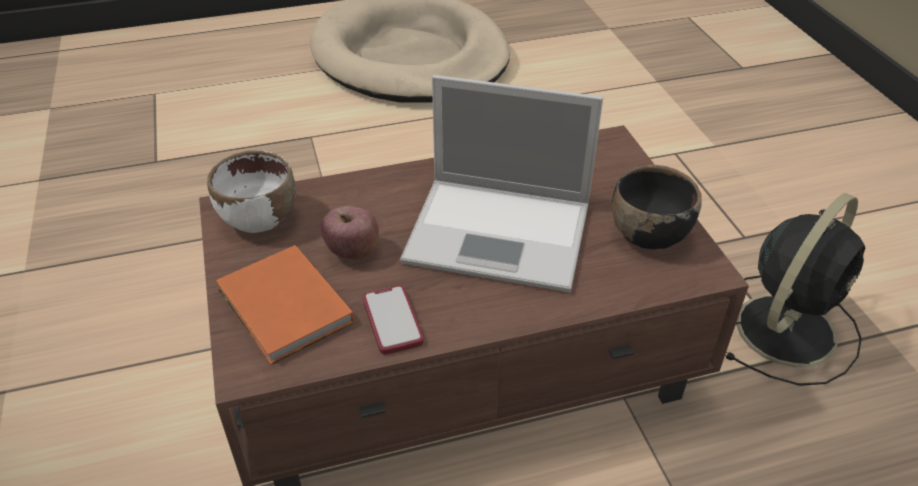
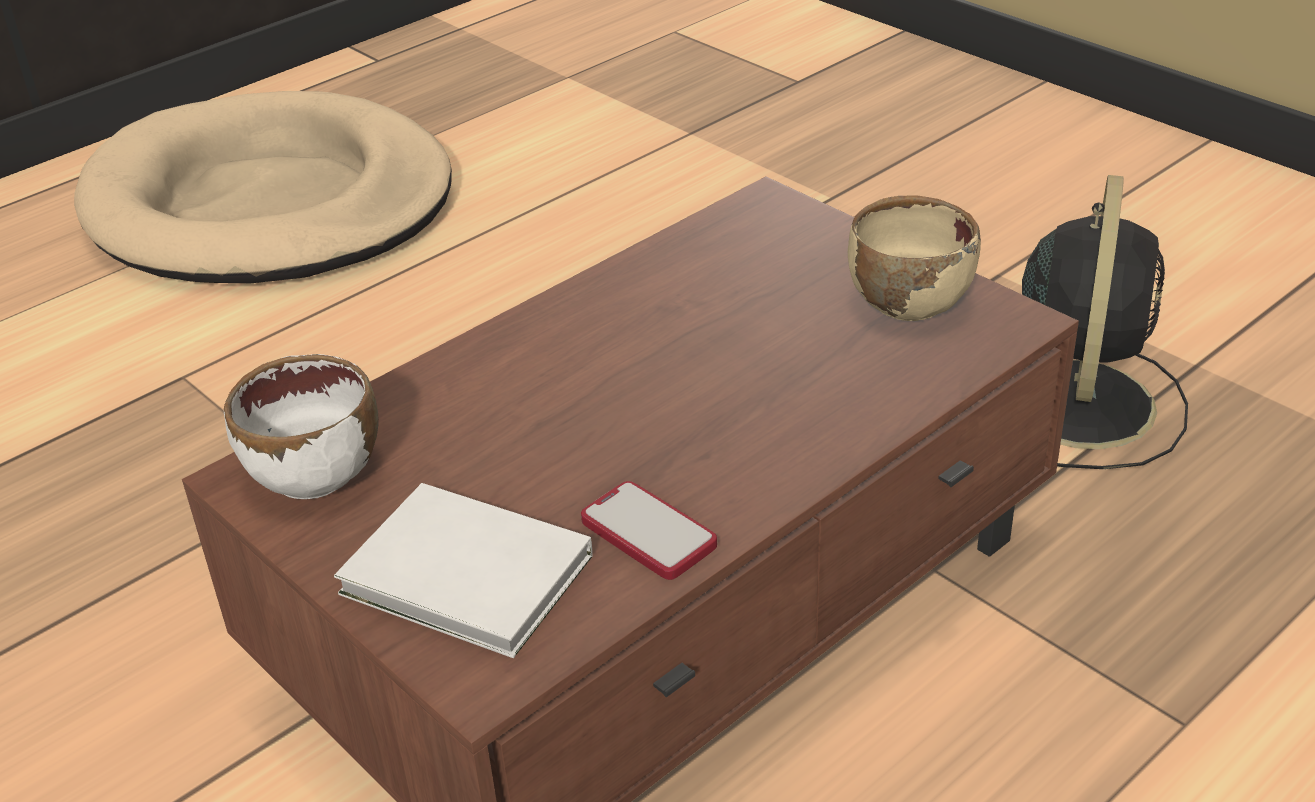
camera: 25 degrees left, 5 degrees down
(284, 309) = (470, 579): orange book -> white book
(352, 251) = (509, 466): apple -> none
(502, 233) = (711, 367): laptop -> none
(648, 233) = (908, 301): black bowl -> beige bowl

